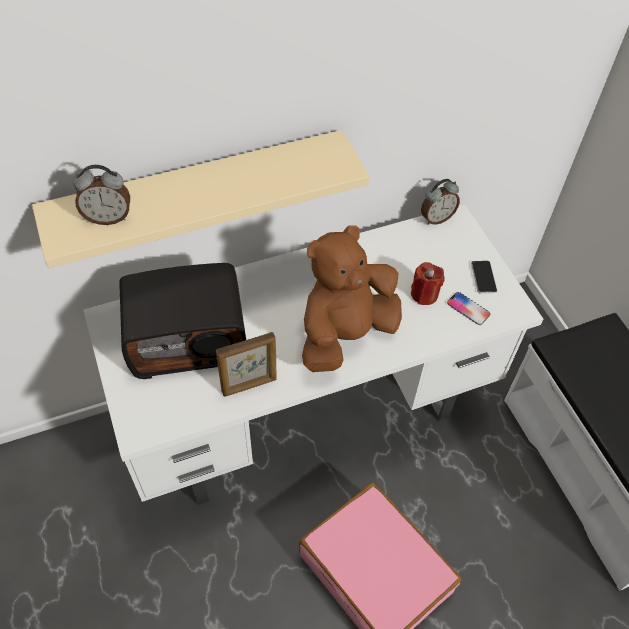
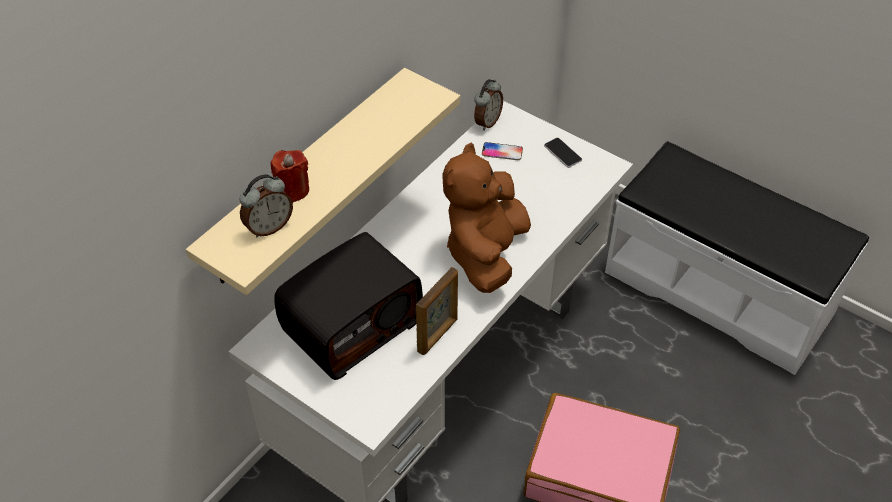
camera: 30 degrees left, 5 degrees down
(424, 294) = (525, 189): red candle -> red candle (292, 190)
(468, 309) = (569, 184): phone -> phone (502, 152)

